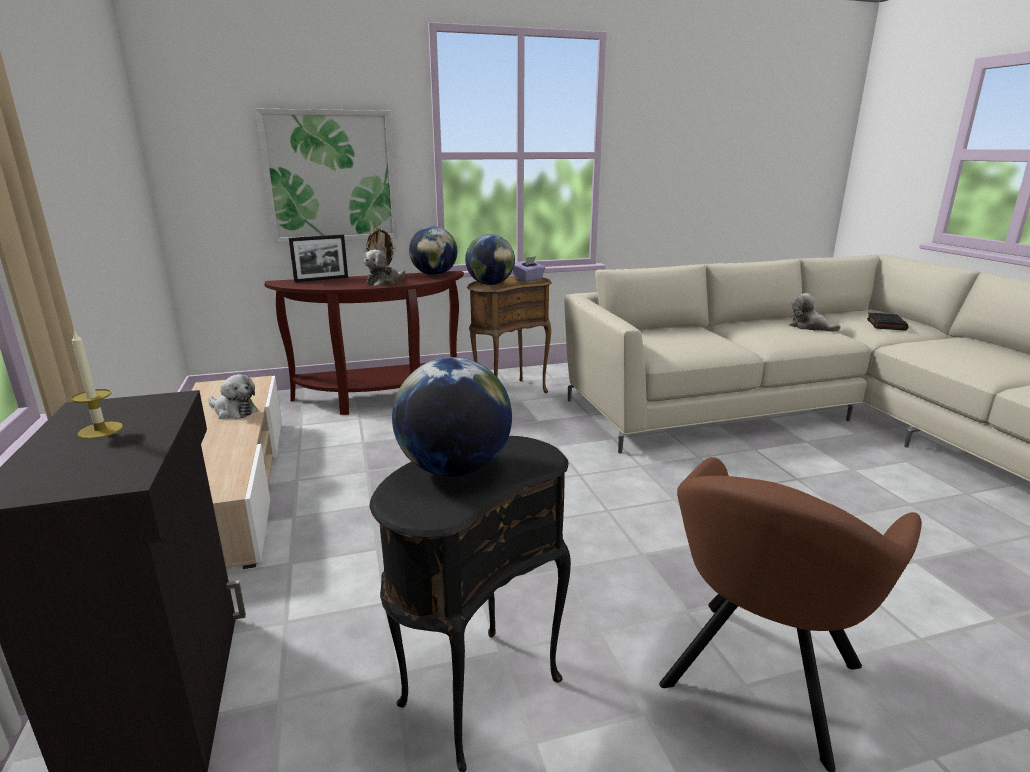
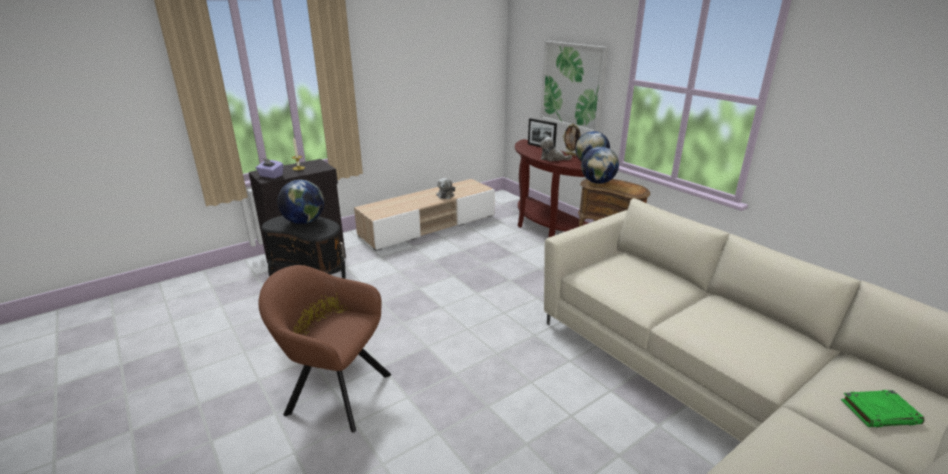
camera: 70 degrees right, 5 degrees up
(529, 280) = (630, 190): purple tissue box -> purple tissue box (271, 176)
(809, 327) = (777, 348): plush toy -> none
(885, 324) = (880, 412): black book -> green book

